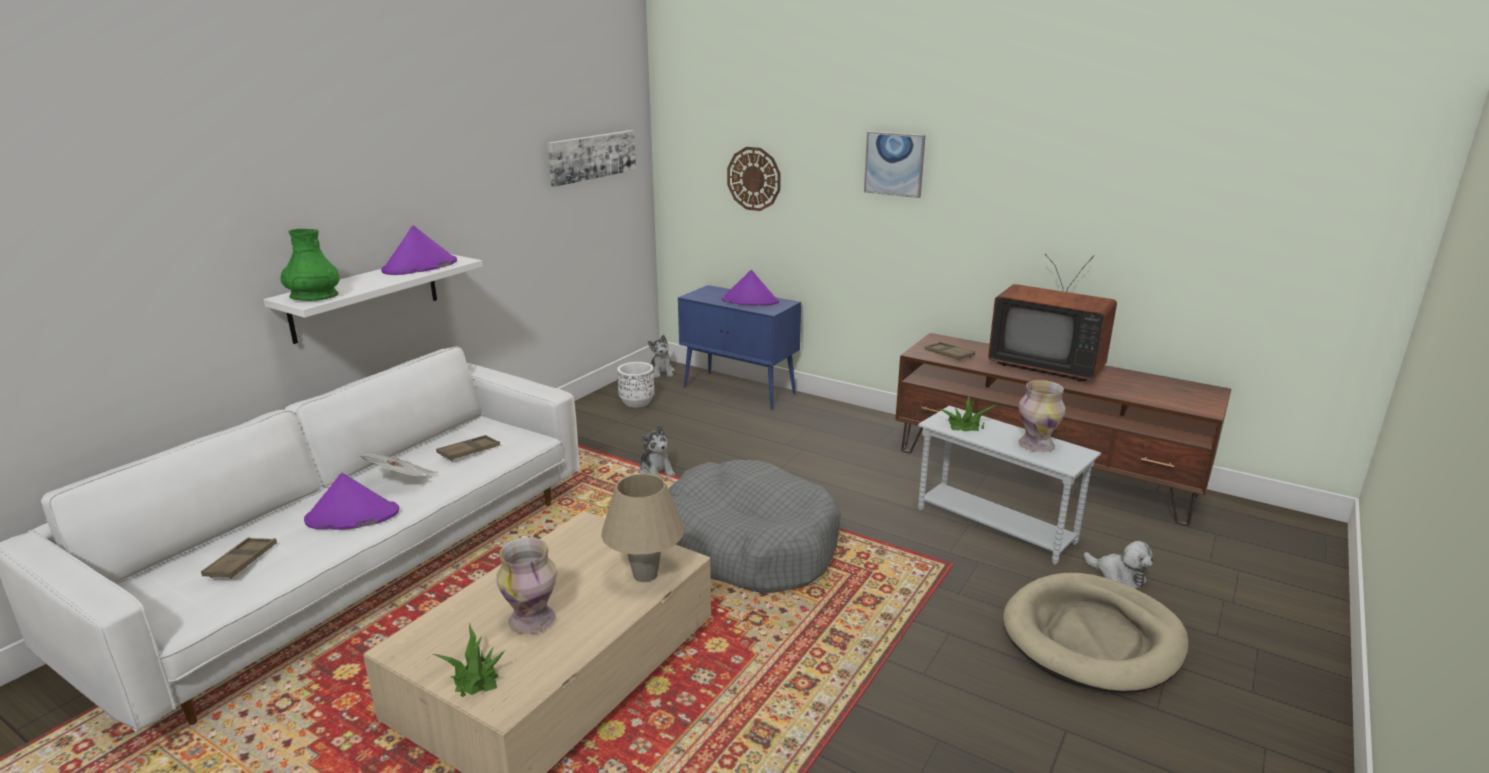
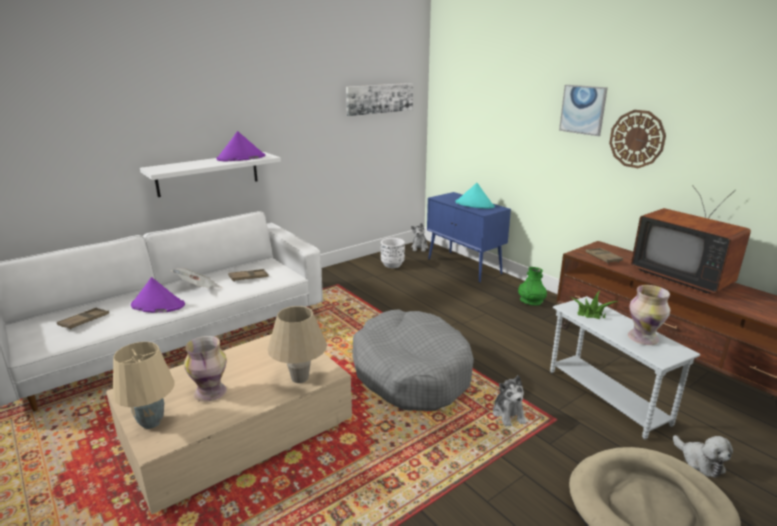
camera: 20 degrees right, 0 degrees up
(314, 297) = (165, 169): green vase -> green vase (531, 301)
(476, 677) = (152, 422): potted plant -> beige table lamp
(656, 471) = (378, 311): plush toy -> plush toy (508, 414)
(750, 301) = (474, 205): purple hat -> turquoise hat
(754, 179) = (487, 119): wall clock -> wall clock (637, 139)

